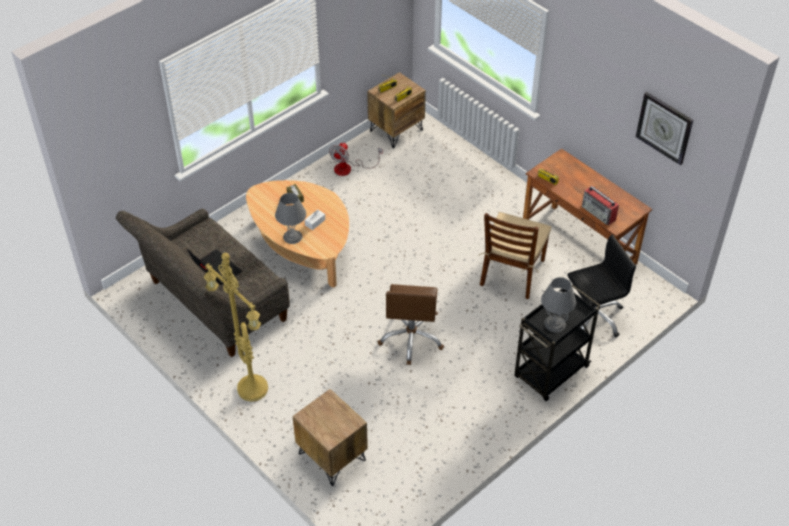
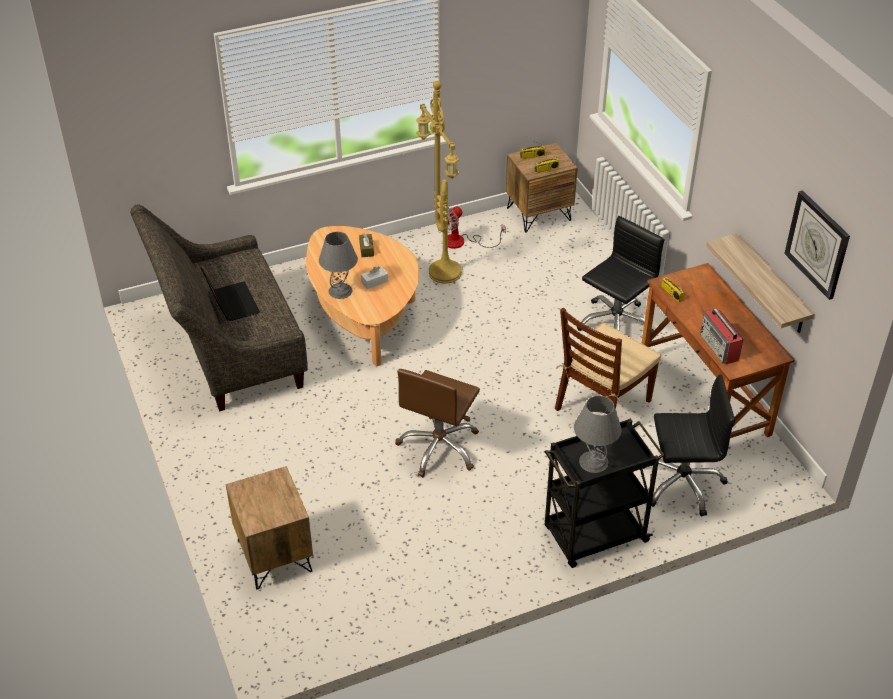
camera: 20 degrees right, 5 degrees down
(250, 389) = (221, 452): yellow floor lamp -> yellow floor lamp (442, 272)
(492, 206) = (615, 323): none -> black office chair
(624, 159) = (772, 285): none -> shelf

